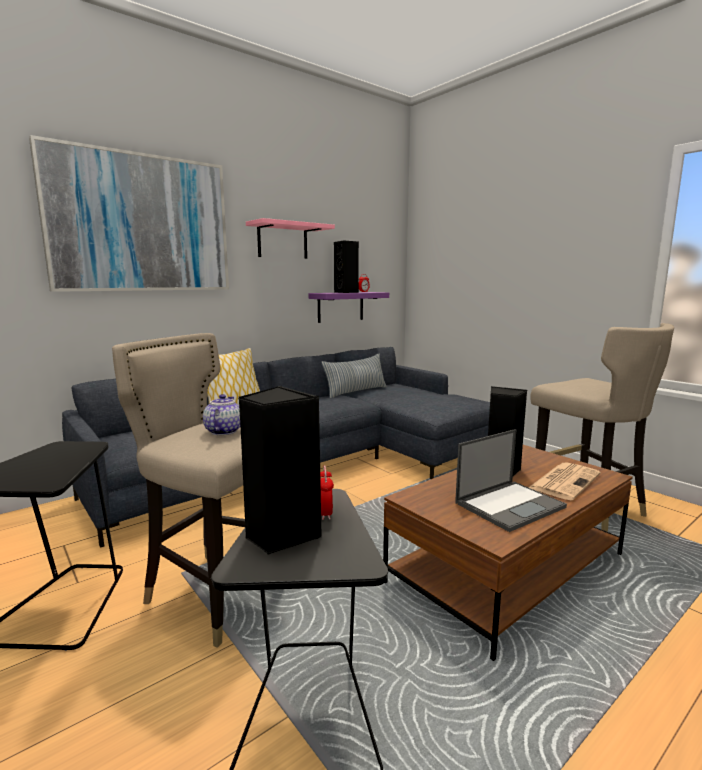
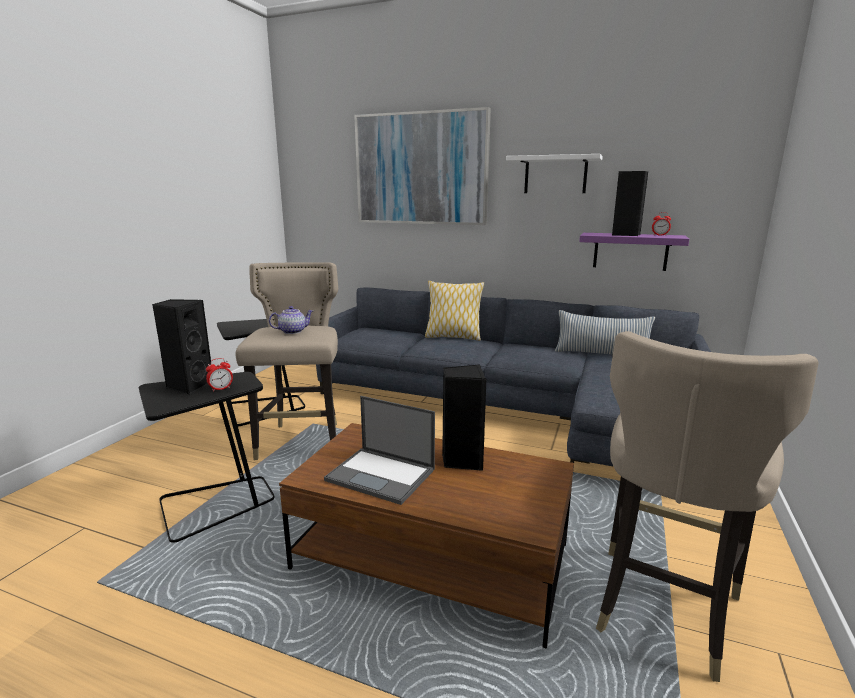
camera: 60 degrees right, 5 degrees up
(282, 241) = (555, 175): pink shelf -> white shelf
(564, 481) = (477, 499): newspaper -> none

